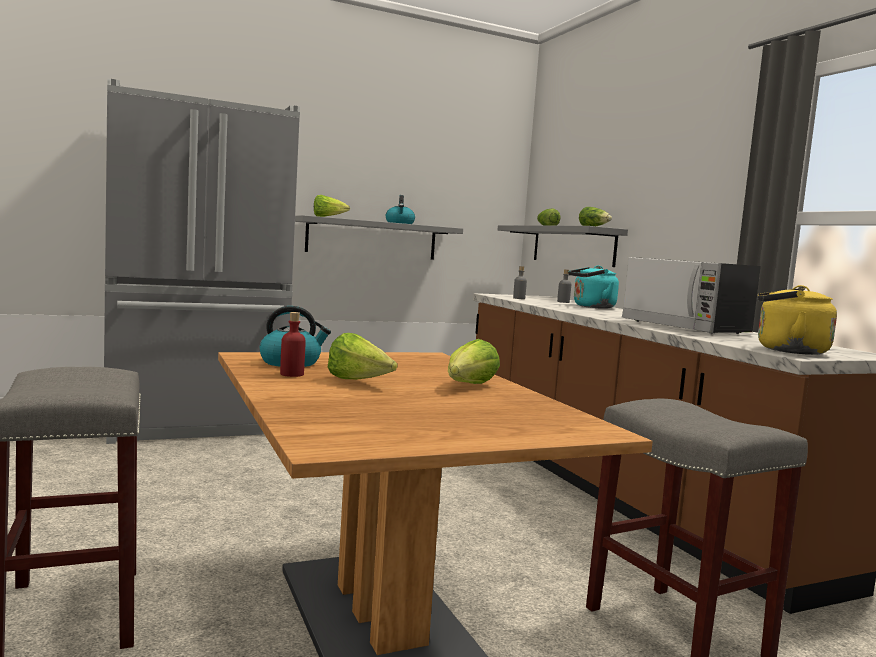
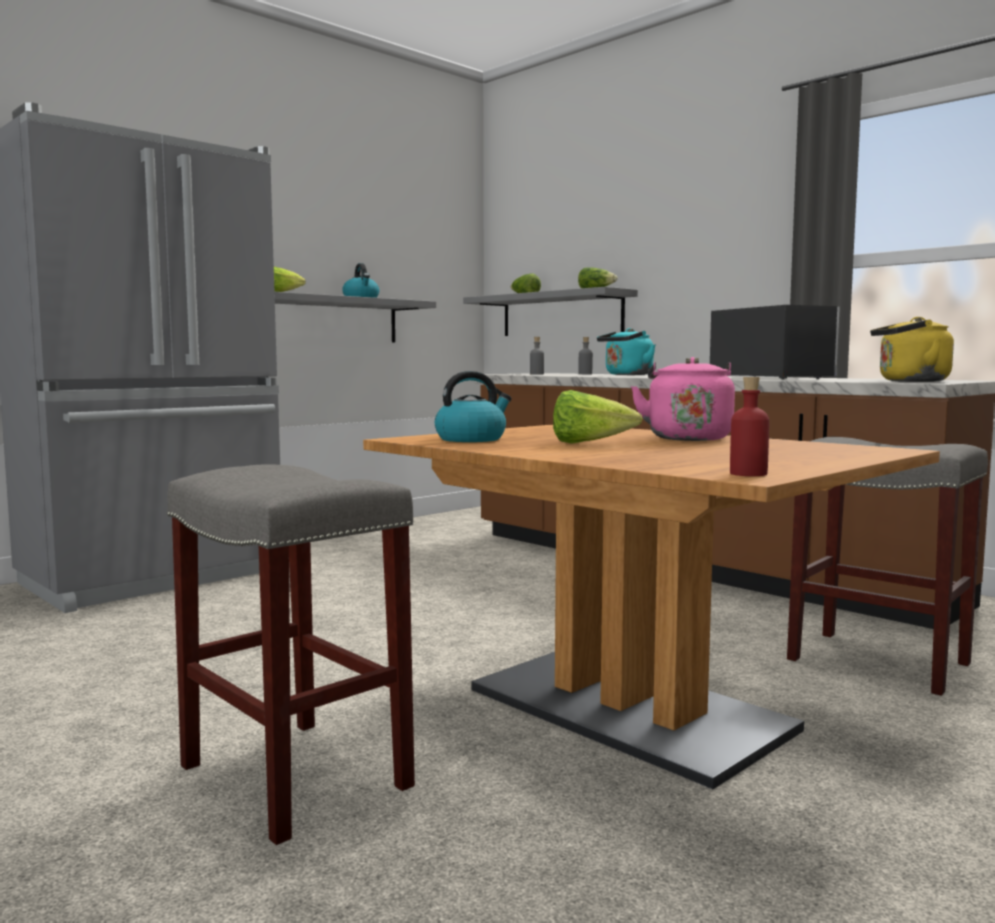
camera: 20 degrees left, 0 degrees up
(292, 374) = (510, 445): red bottle -> red bottle (748, 474)
(469, 386) = (687, 438): lettuce -> pink kettle
(684, 327) = (769, 378): microwave -> microwave turned 150 degrees counterclockwise

